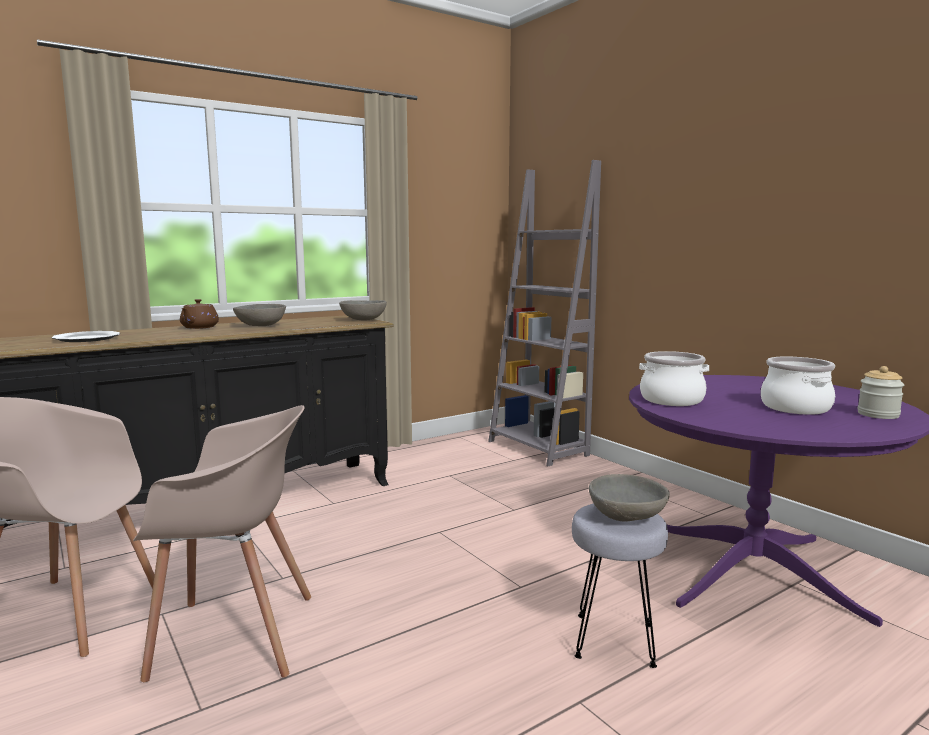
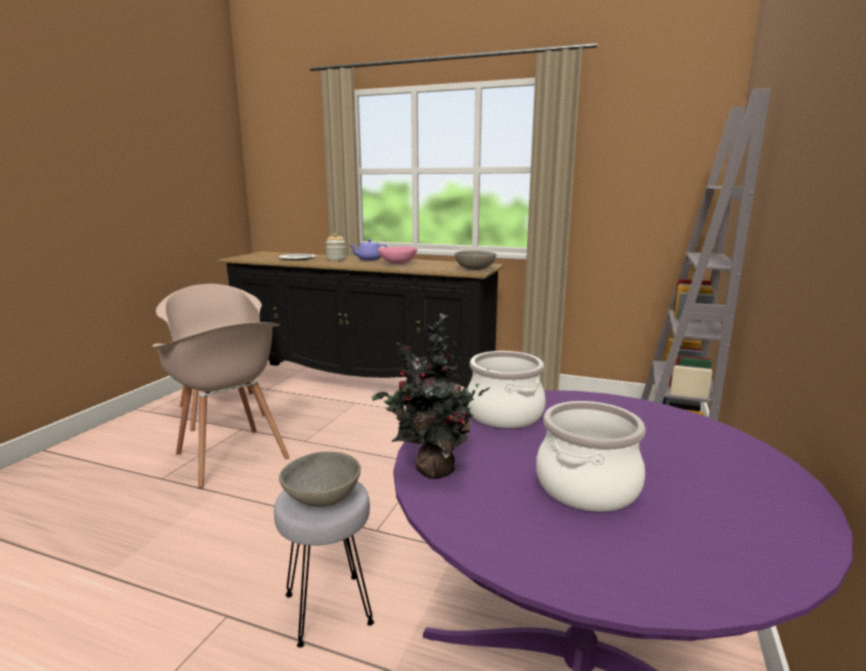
camera: 55 degrees right, 5 degrees up
(199, 327) = (368, 259): brown teapot -> purple teapot
(260, 326) = (397, 263): grey bowl -> pink bowl
(753, 427) = (432, 471): none -> potted plant
(878, 415) = (654, 560): jar -> jar (336, 259)

